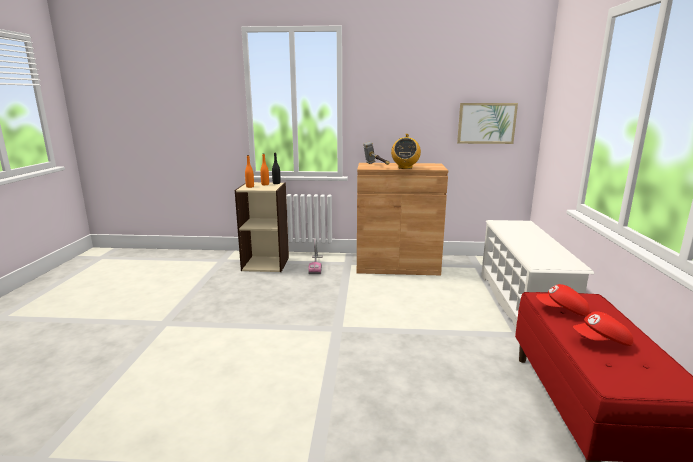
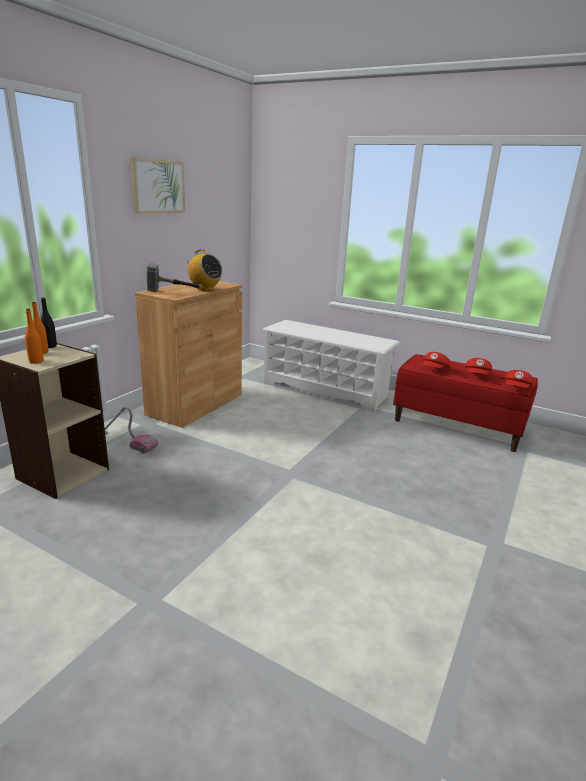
camera: 65 degrees left, 5 degrees up
(486, 123) = (219, 230): picture -> picture (158, 186)
(610, 380) = (517, 389): none -> red cap

